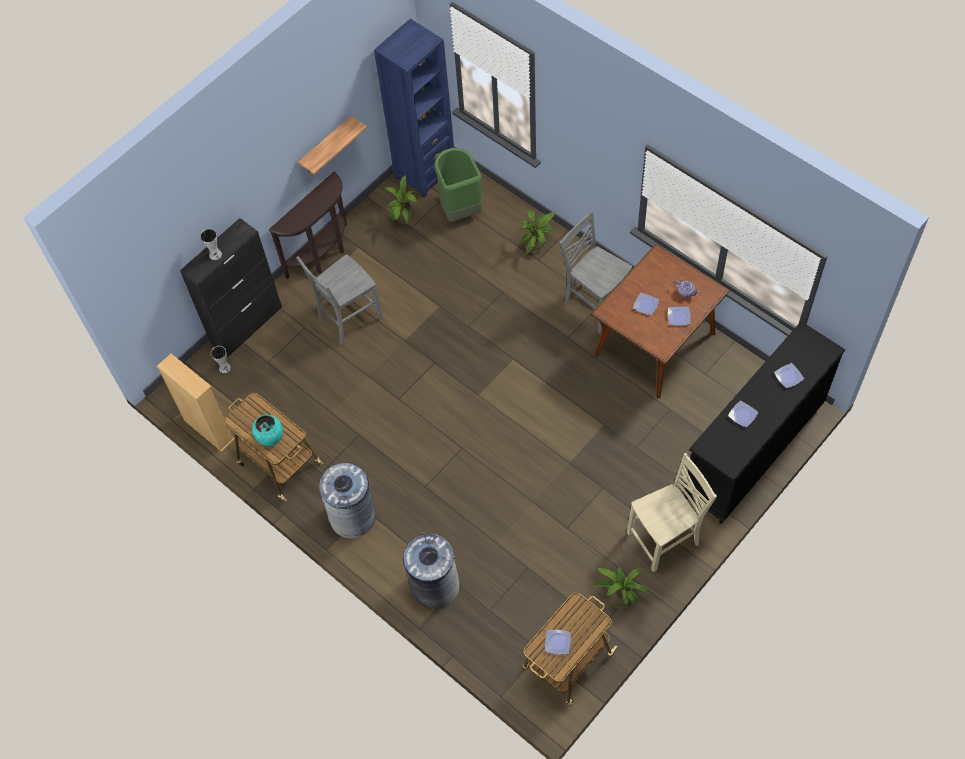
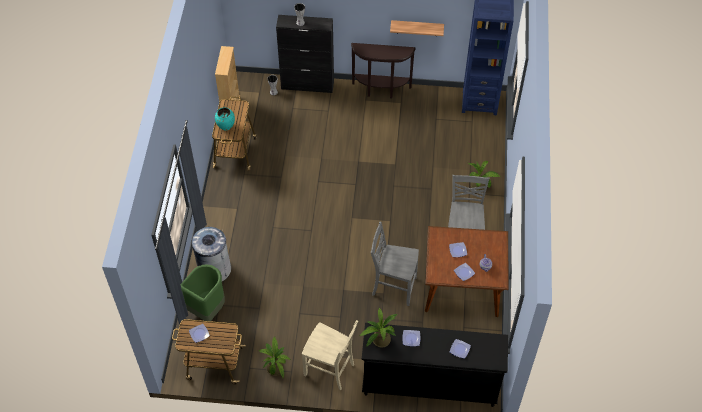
camera: 50 degrees right, 5 degrees down
(348, 319) = (350, 127): grey chair -> grey chair (393, 286)
(353, 516) = (228, 205): grey trash can -> none
(404, 218) = (439, 112): potted plant -> potted plant (379, 340)
(460, 210) = (469, 134): green trash can -> green trash can (208, 309)

